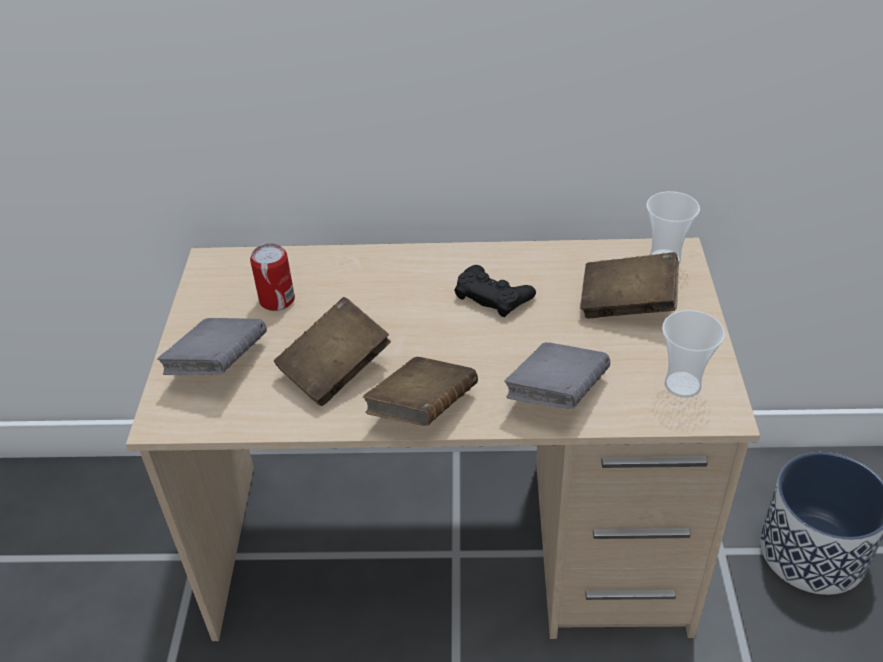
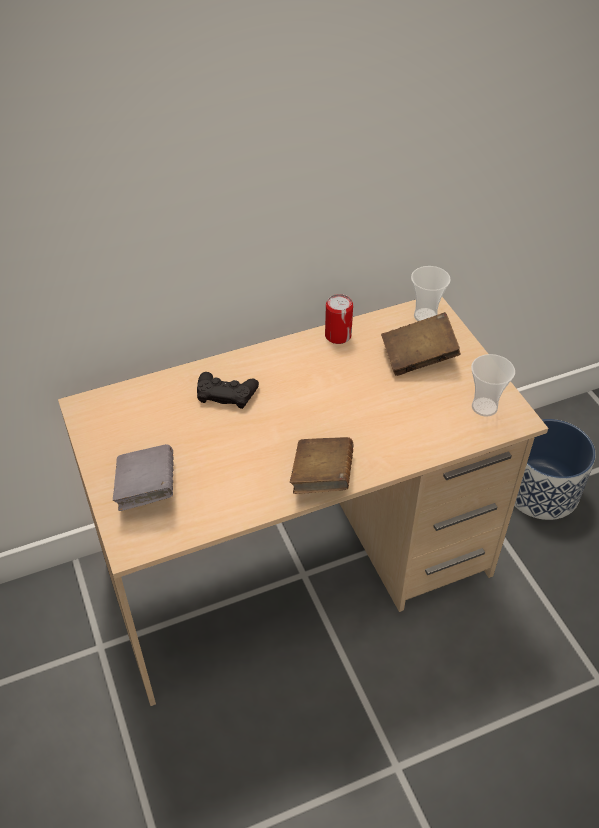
camera: 25 degrees left, 5 degrees up
(277, 300) = (159, 424): can -> can (338, 336)
(335, 370) = (240, 467): brown book -> none
(493, 296) = (321, 376): black game controller -> black game controller (226, 393)
(556, 394) = (407, 438): grey book -> none

